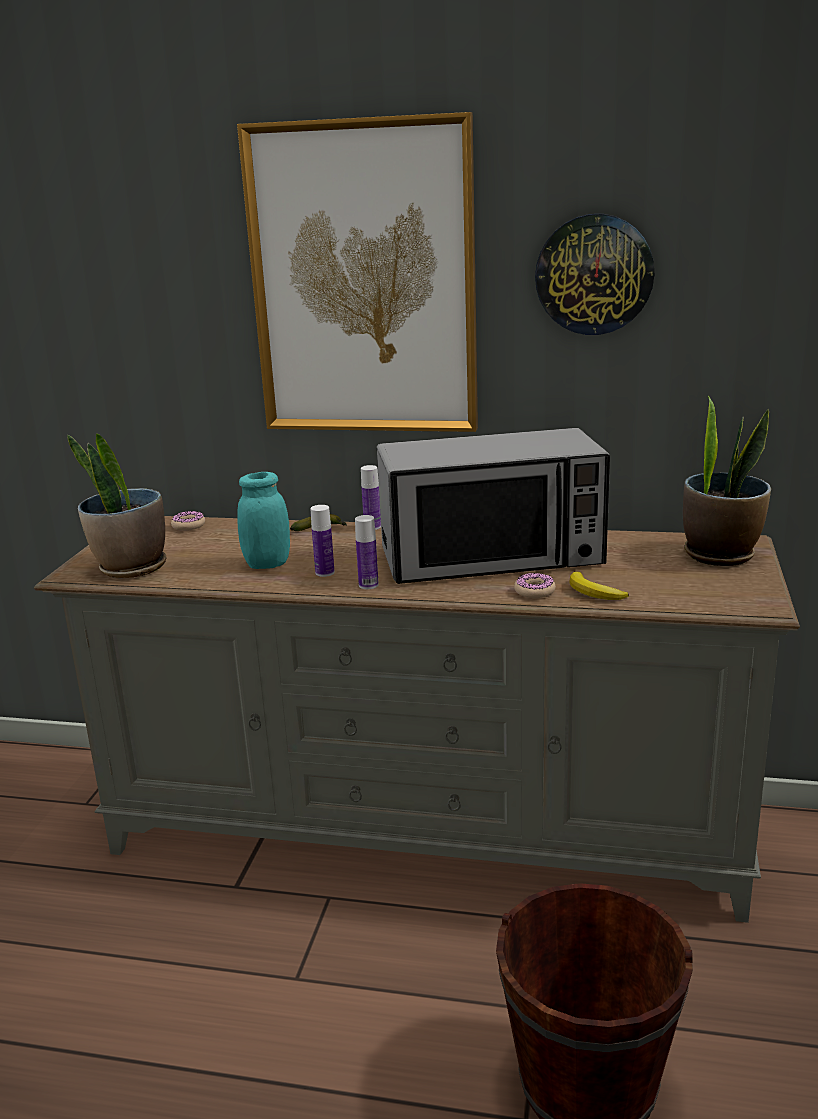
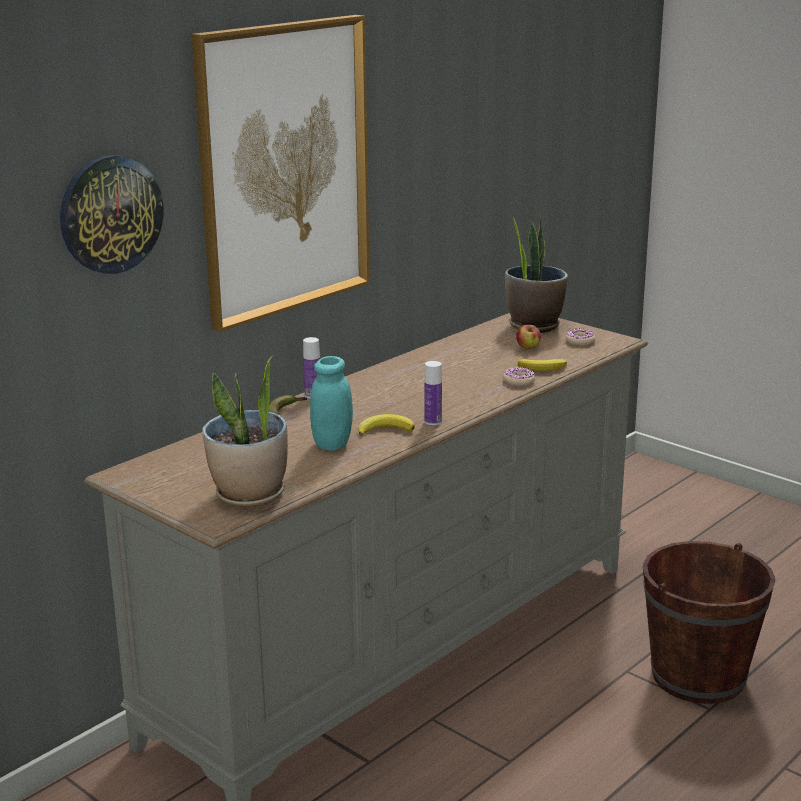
camera: 60 degrees left, 0 degrees up
(188, 526) = (177, 456): donut -> donut (580, 341)
(325, 573) = (385, 429): bottle -> banana
(492, 558) = (443, 377): microwave -> none
(594, 274) = (426, 136): wall clock -> wall clock (110, 214)
(644, 570) = (528, 348): none -> apple

